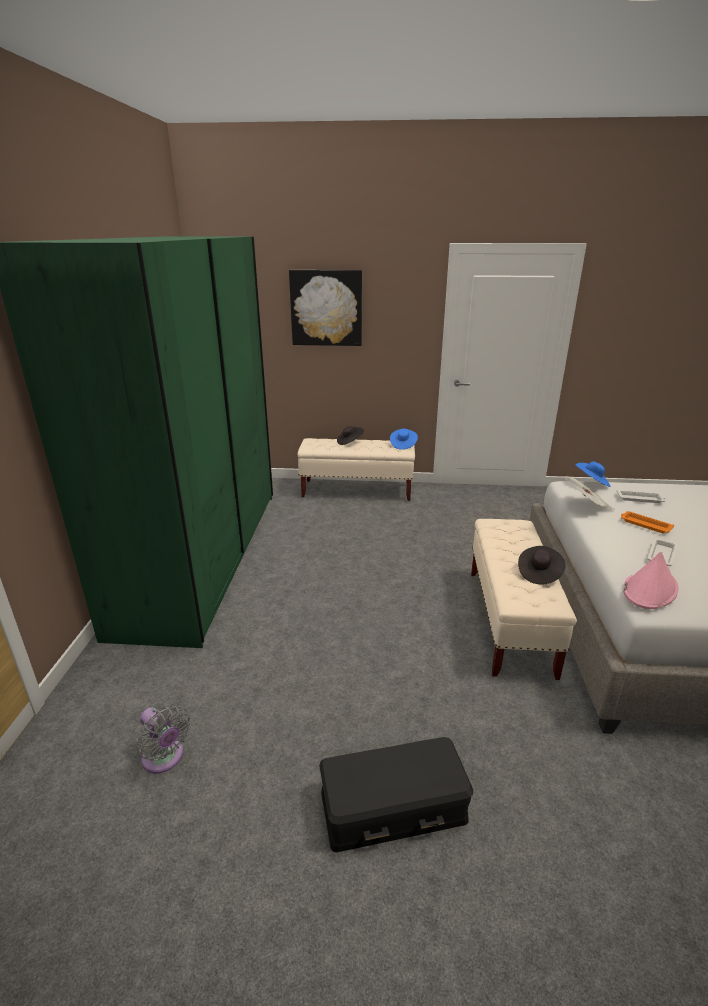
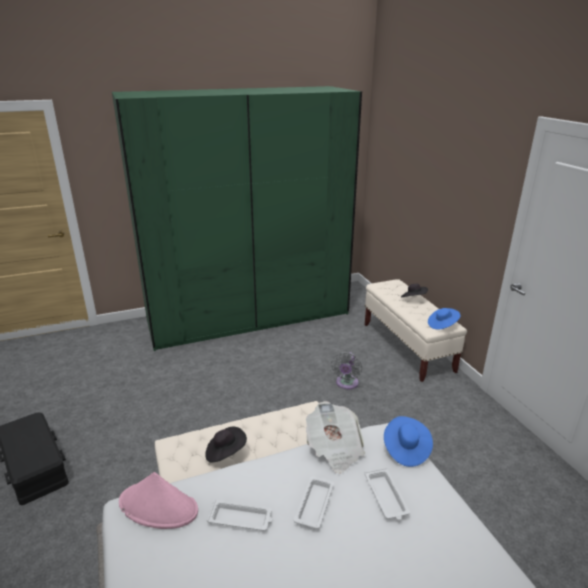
camera: 65 degrees right, 0 degrees up
(165, 758) = (65, 372): grey fan -> grey fan (346, 384)
(326, 308) = (433, 165): picture -> none
(644, 524) = (314, 504): orange tray -> white tray

